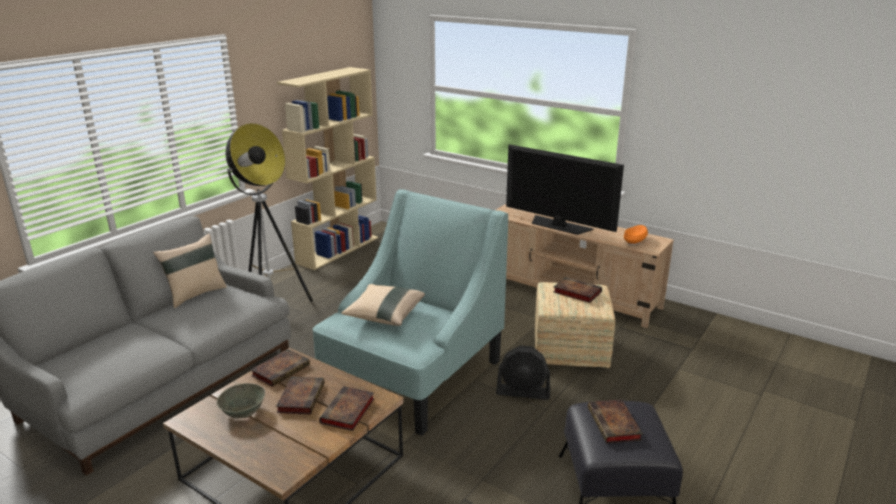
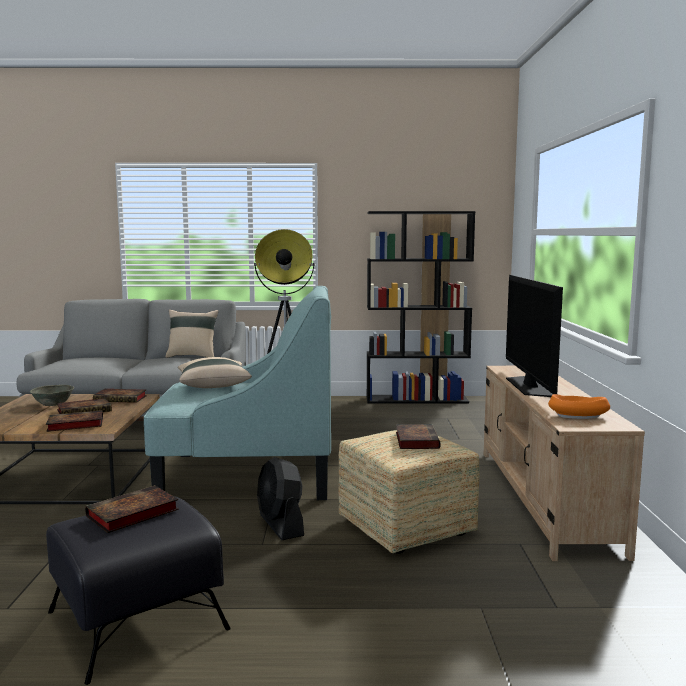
camera: 55 degrees right, 15 degrees down
(338, 250) = (417, 399): beige bookcase -> black bookcase

